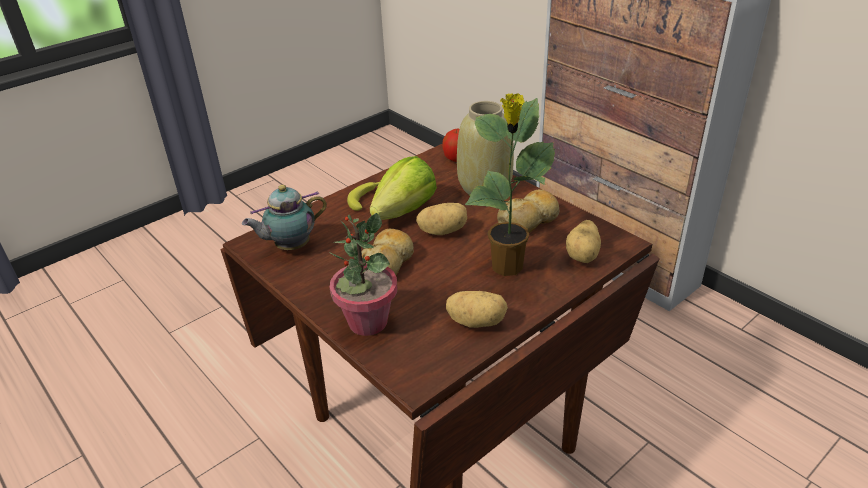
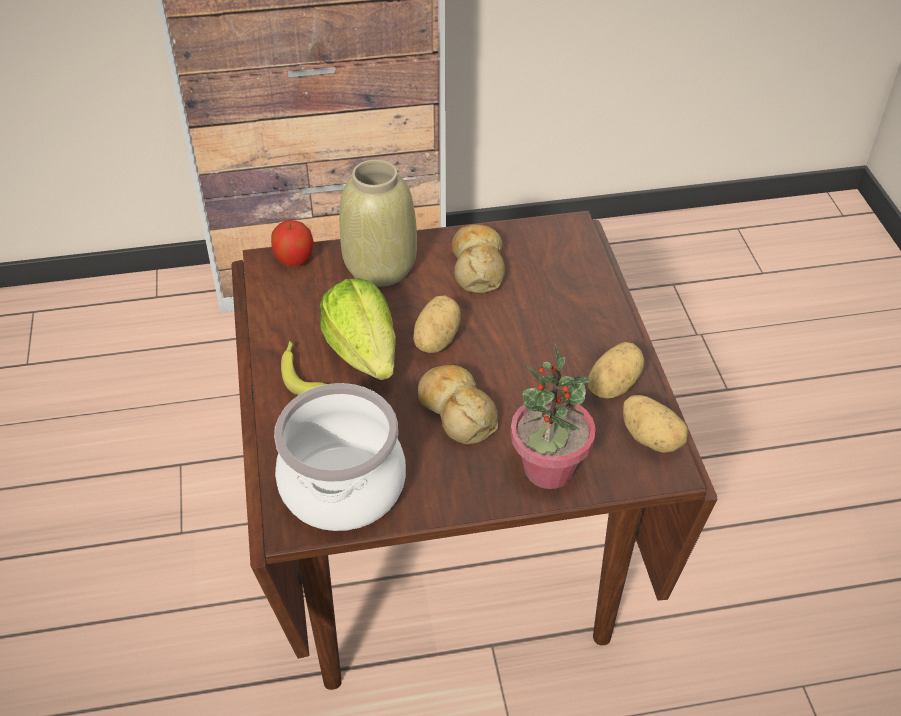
camera: 60 degrees left, 10 degrees up
(290, 247) = (341, 486): teapot -> cooking pot
(507, 268) = (544, 323): potted plant -> none
(583, 255) = (569, 261): potato -> potato (652, 438)

